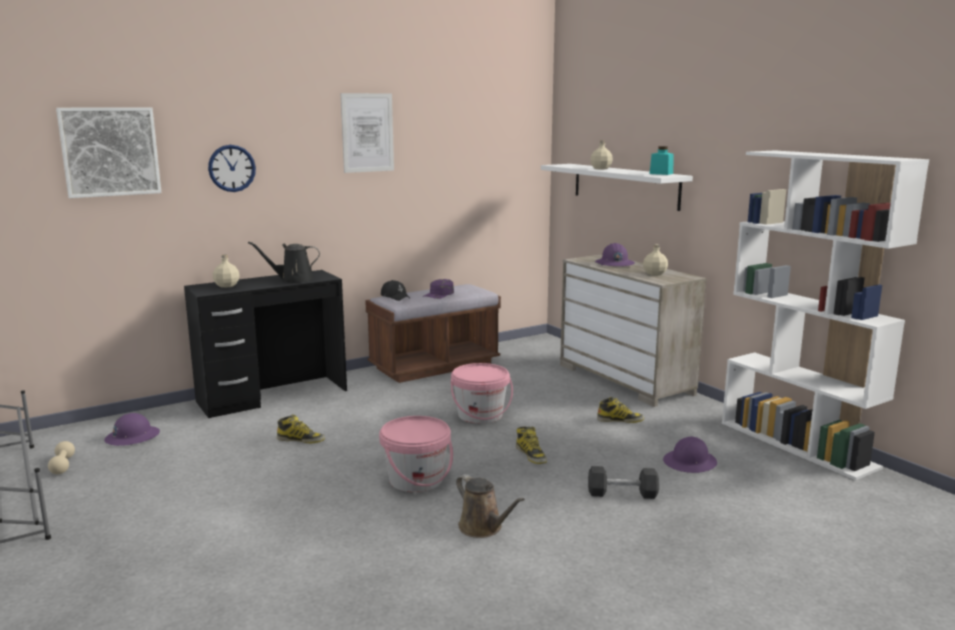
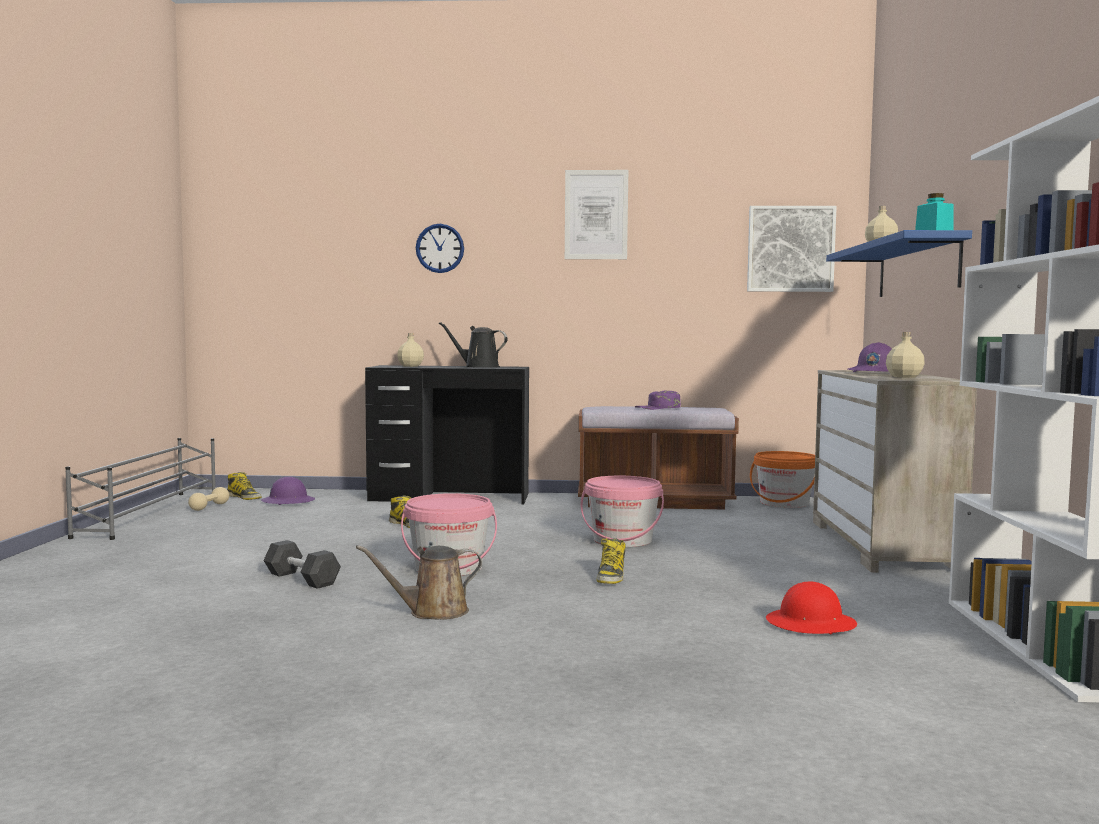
camera: 35 degrees right, 10 degrees down
(110, 151) = (327, 227): picture -> picture (790, 249)
(395, 296) = (606, 405): black cap -> none
(483, 528) = (432, 612): brown watering can -> brown watering can turned 75 degrees clockwise
(516, 348) = (784, 503): none -> orange bucket
(620, 420) = (792, 573): boot -> boot (244, 497)
(622, 493) = (651, 626): grey dumbbell -> grey dumbbell (301, 579)
(625, 185) = (917, 268): white shelf -> blue shelf
(690, 463) = (811, 624): purple hard hat -> red hard hat

